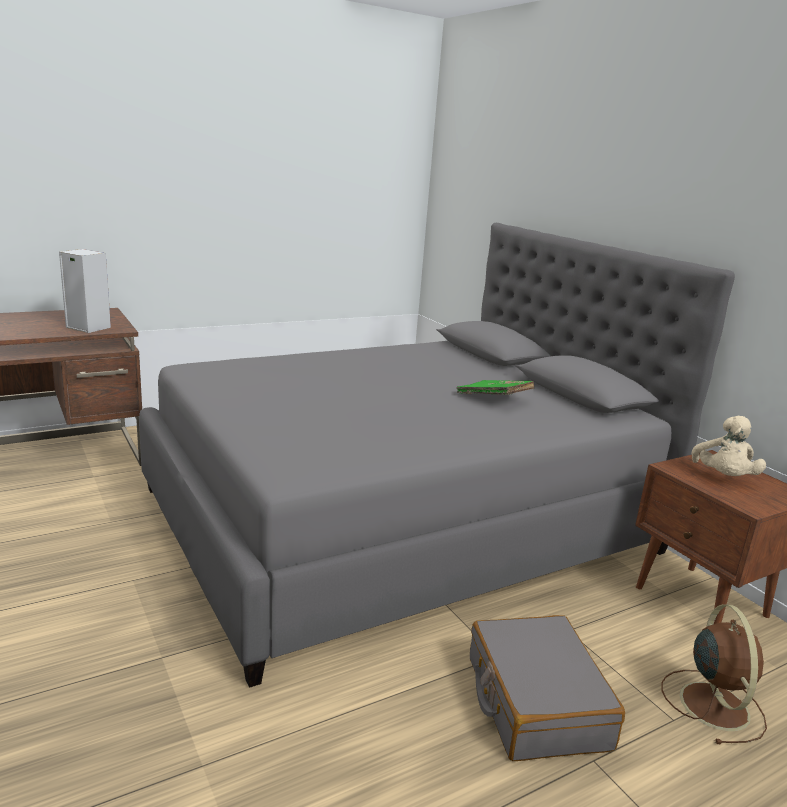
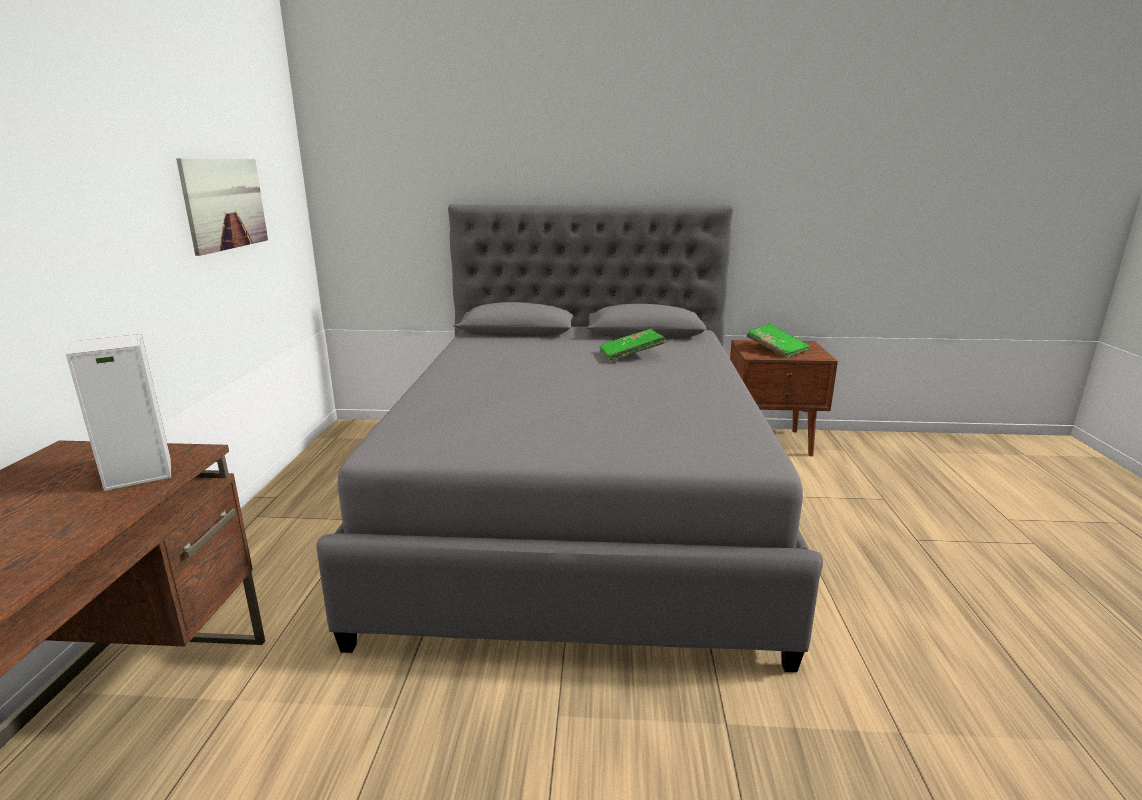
camera: 55 degrees left, 0 degrees up
(313, 196) = (225, 203): none -> picture
(535, 702) = (855, 538): grey suitcase -> none
(713, 703) = (871, 481): brown fan -> none
(723, 478) = (776, 350): beige plush toy -> green book

